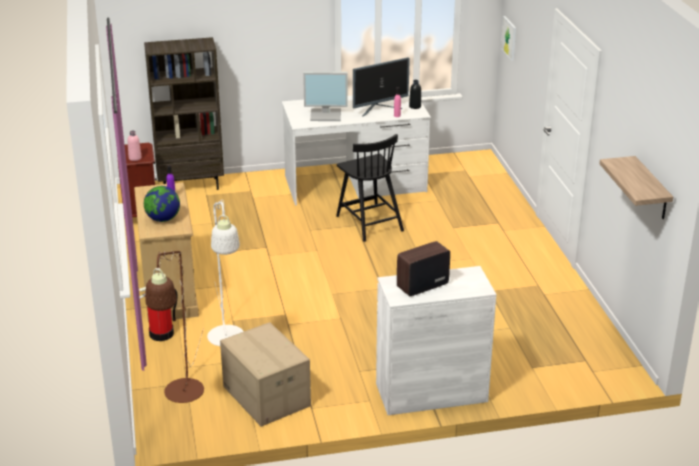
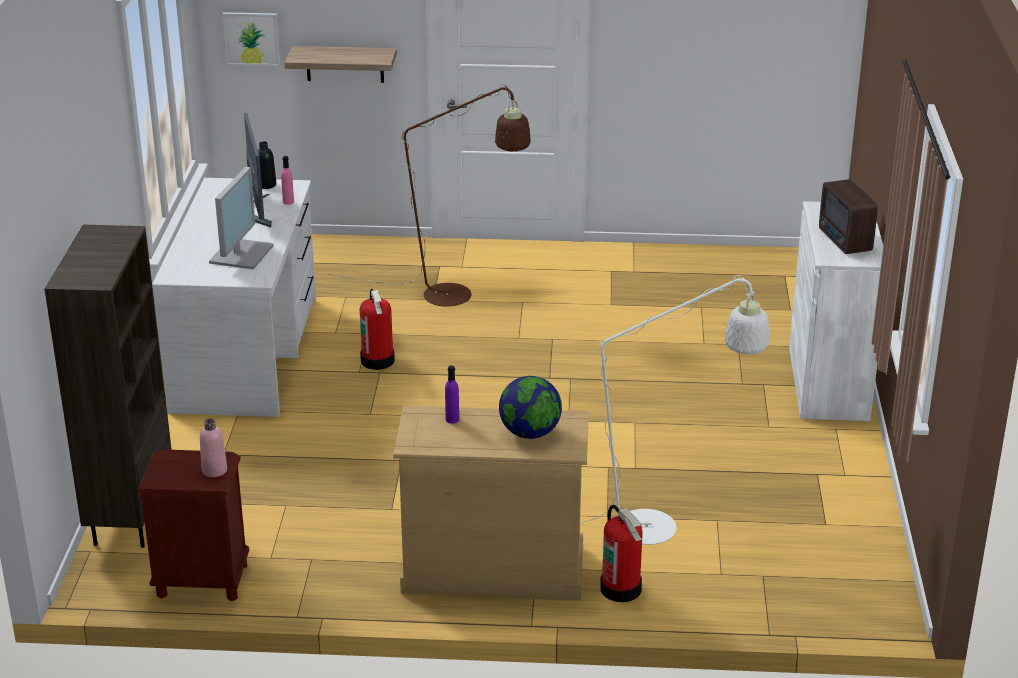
camera: 75 degrees left, 0 degrees up
(182, 397) = (798, 582): brown floor lamp -> brown floor lamp (460, 296)
(265, 396) = (811, 508): cardboard box -> none
(369, 222) = (378, 361): black chair -> fire extinguisher
(651, 189) = (780, 41): shelf -> shelf (345, 64)

